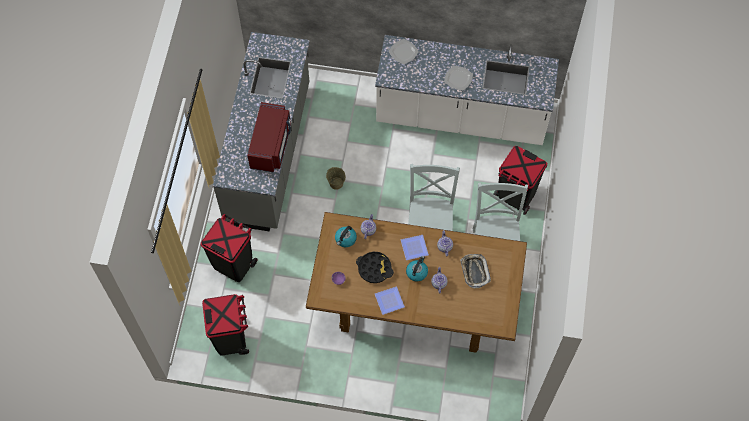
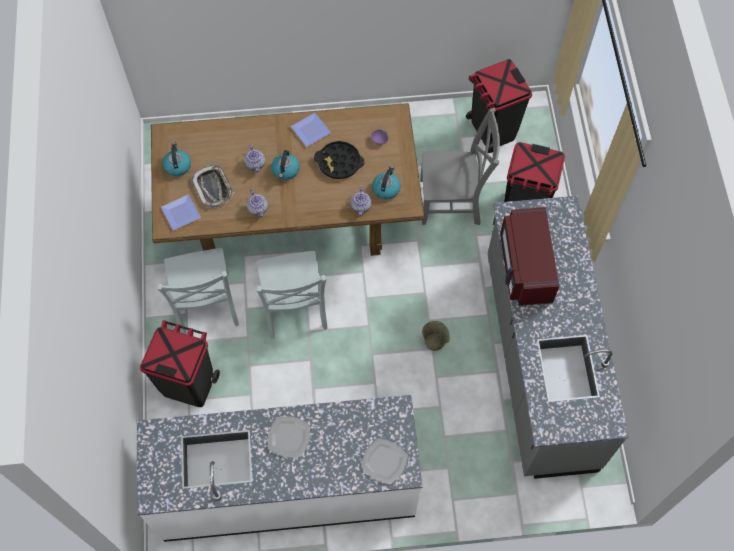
camera: 165 degrees right, 0 degrees up
(285, 284) = (453, 201): none -> grey chair
(415, 248) = (294, 198): plate -> plate (179, 213)
(499, 297) = (177, 165): none -> kettle

